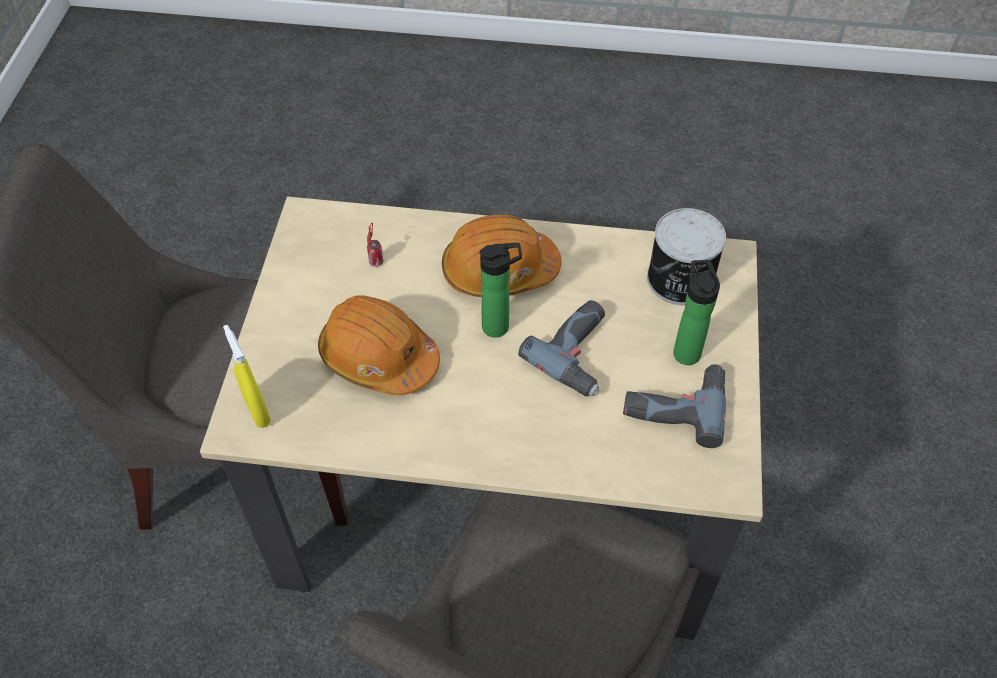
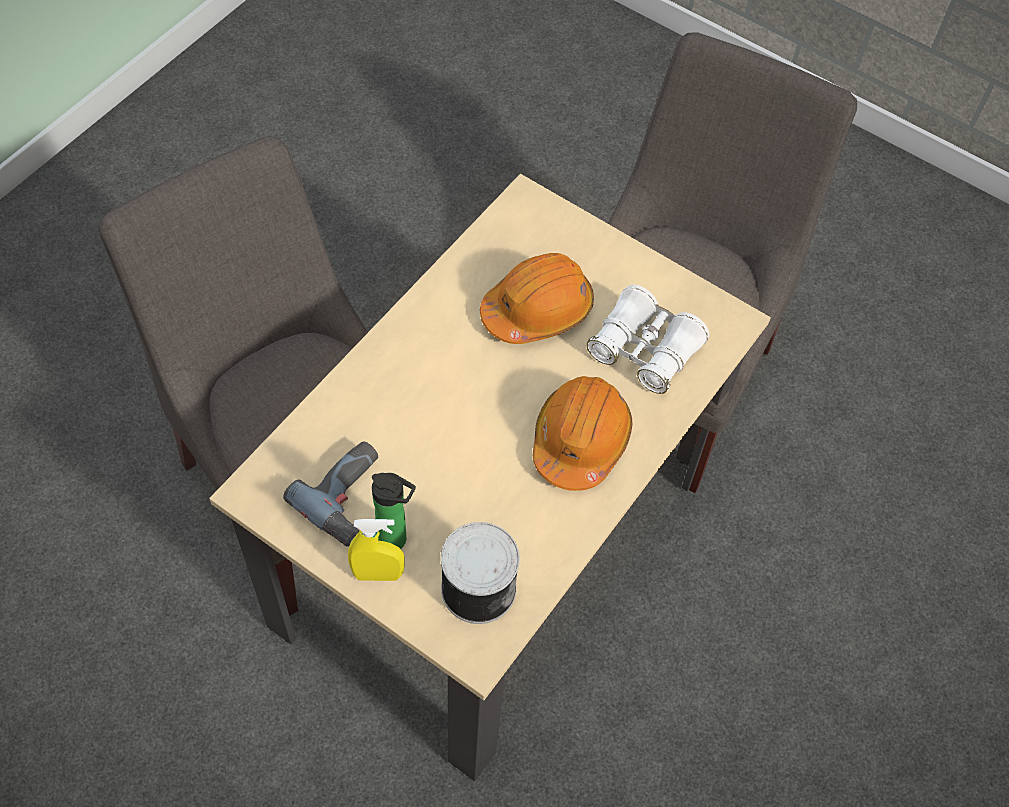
camera: 115 degrees right, 5 degrees up
(257, 411) = (534, 216): yellow spray bottle -> yellow spray bottle (378, 574)
(376, 263) = (644, 349): can -> white binoculars
(500, 326) = (515, 409): bottle -> none
(581, 353) = (447, 455): power drill -> none

